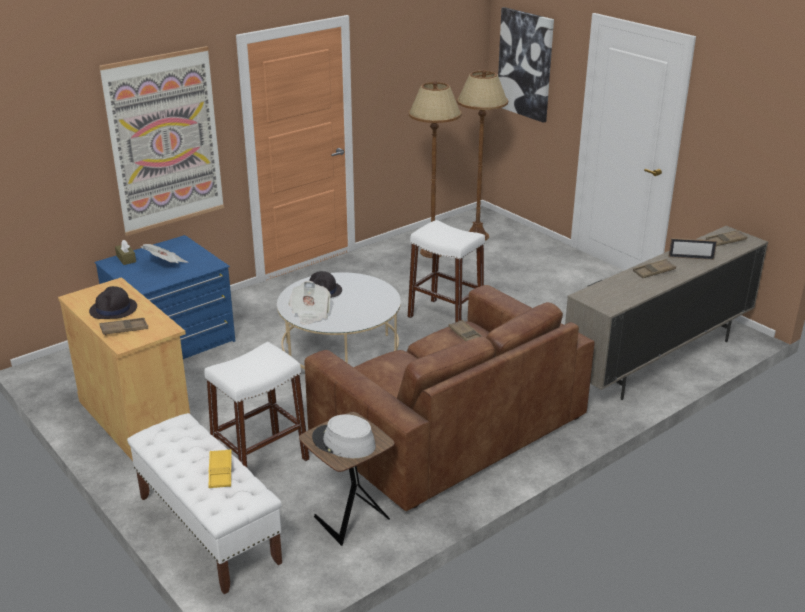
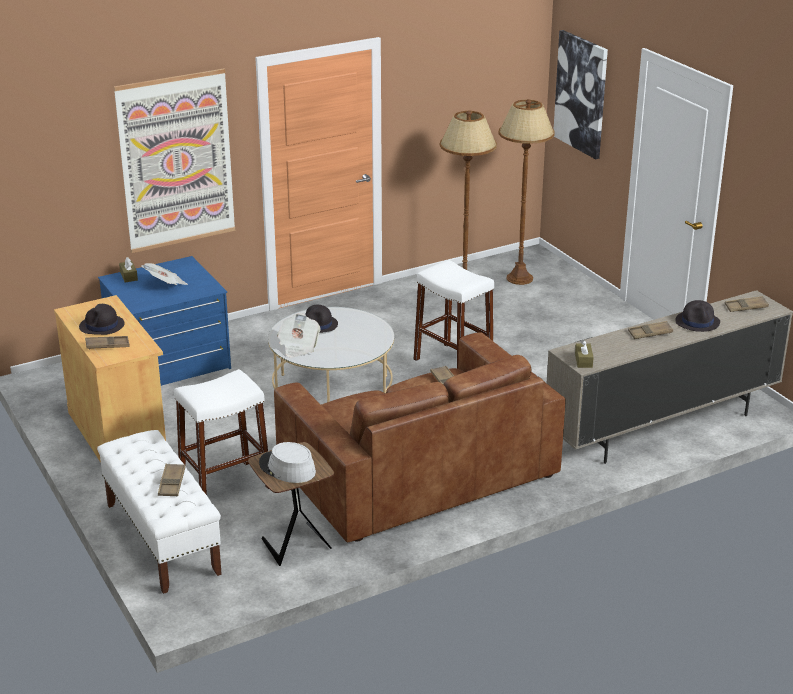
camera: 10 degrees right, 0 degrees up
(220, 472) = (172, 483): yellow tray -> brown tray
(606, 303) = (583, 360): none -> brown tissue box
(691, 258) = (697, 322): picture frame -> black hat

